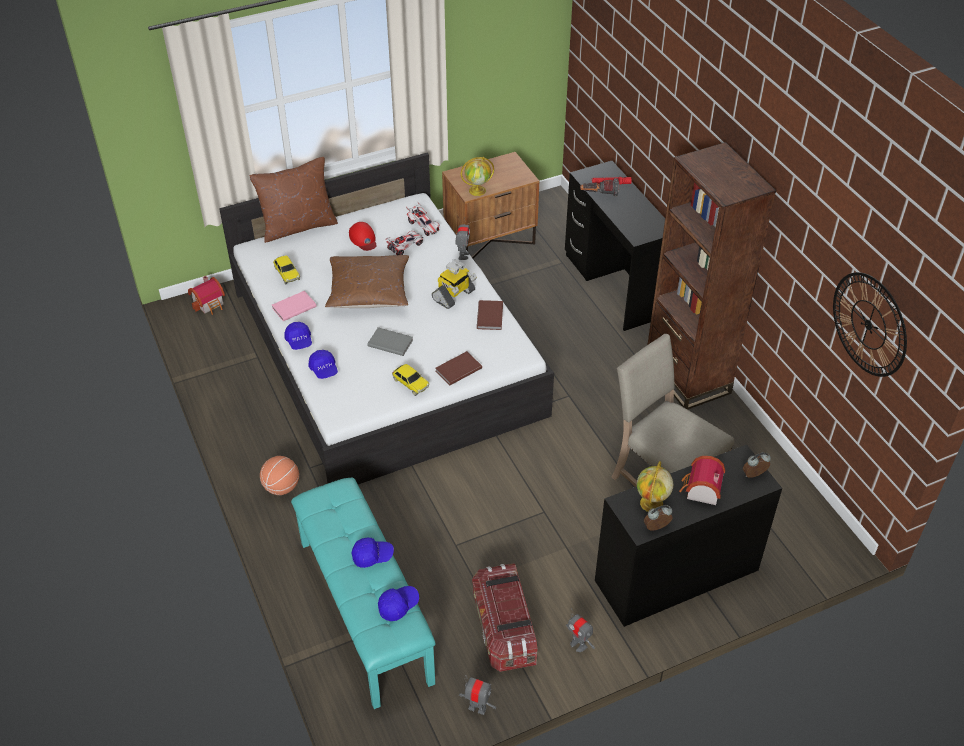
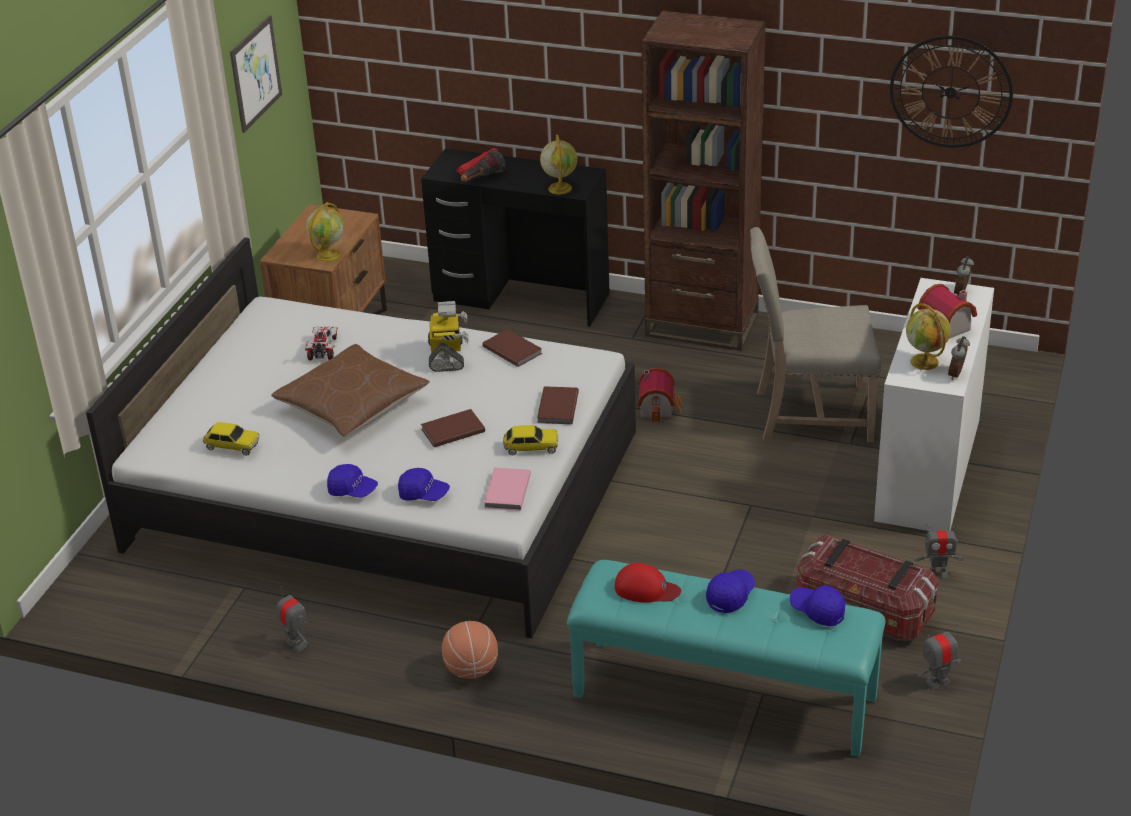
camera: 45 degrees left, 10 degrees down
(210, 304) = (96, 581): toy house -> toy house (659, 407)
(293, 307) = (291, 468): pink book -> pink book (506, 491)
(298, 226) = (164, 402): brown pillow -> none
(363, 239) = (264, 369): red cap -> red cap (646, 589)
(390, 342) = (451, 430): grey book -> brown book
(398, 605) = (817, 611): blue cap -> blue cap turned 60 degrees counterclockwise
(424, 226) = (311, 321): toy car -> none
(463, 255) = (398, 320): toy robot -> toy robot (296, 644)
(500, 50) = (255, 73): none -> picture
(632, 228) = (559, 188): none -> globe
(676, 576) = (929, 469): black desk -> white desk

